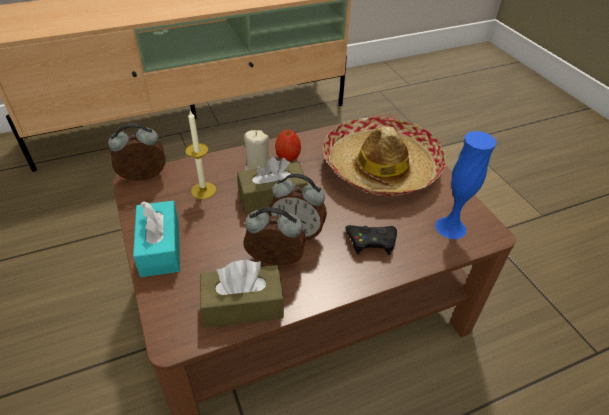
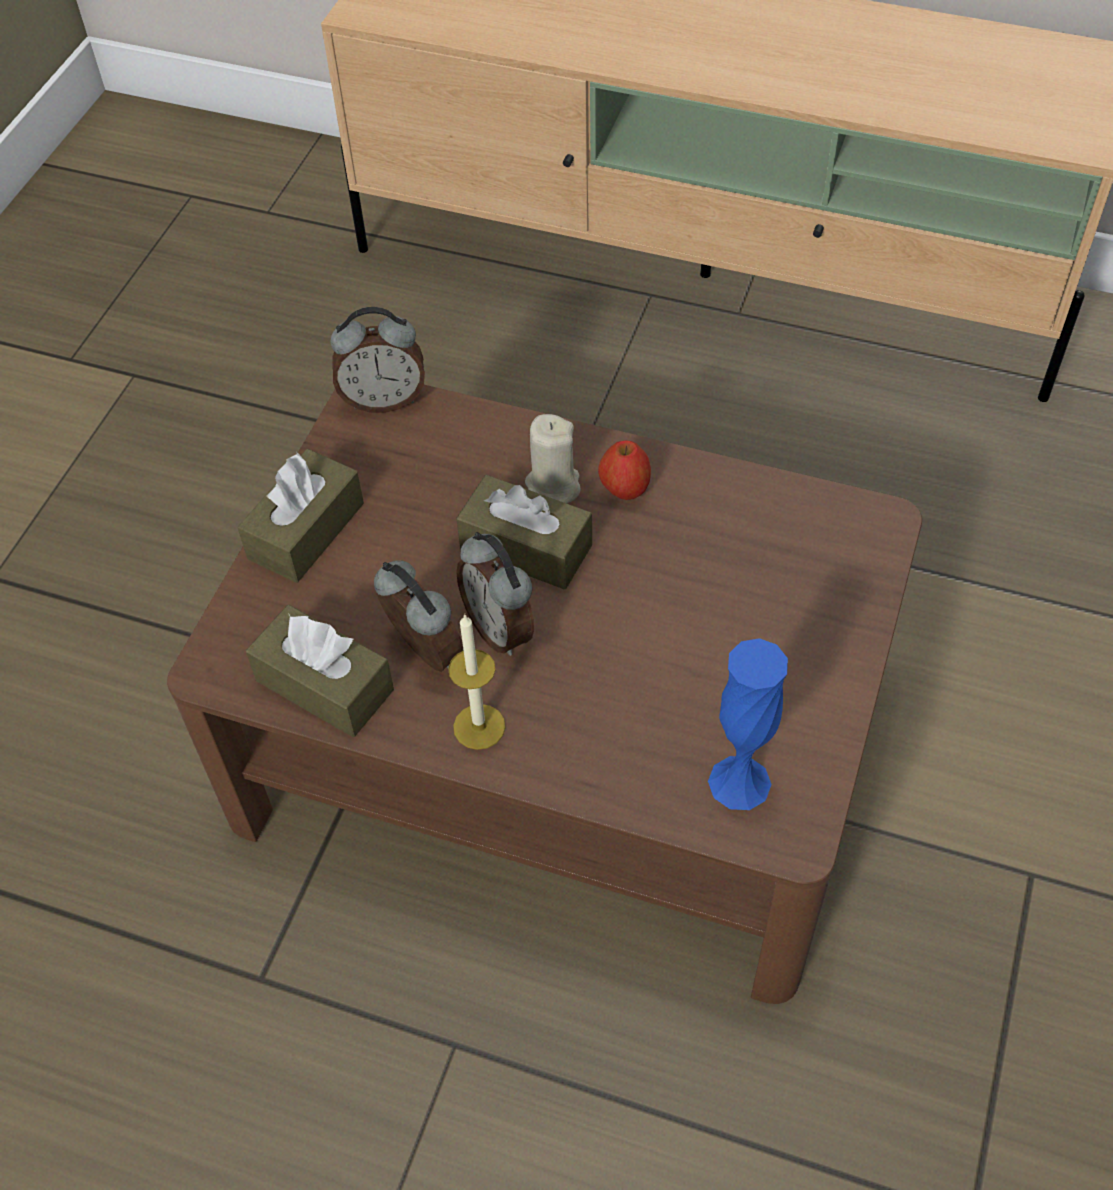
camera: 45 degrees right, 10 degrees up
(144, 178) = (383, 400): alarm clock -> alarm clock turned 150 degrees clockwise
(160, 247) = (306, 531): turquoise tissue box -> brown tissue box
(203, 190) = (442, 472): candle -> candle (479, 726)
(371, 241) = (588, 717): black game controller -> none
(380, 167) = (757, 603): hat -> none

